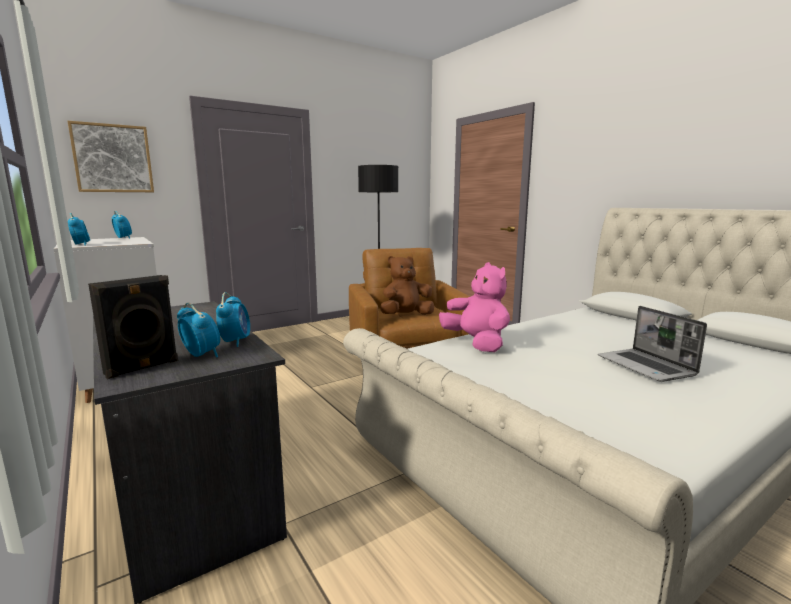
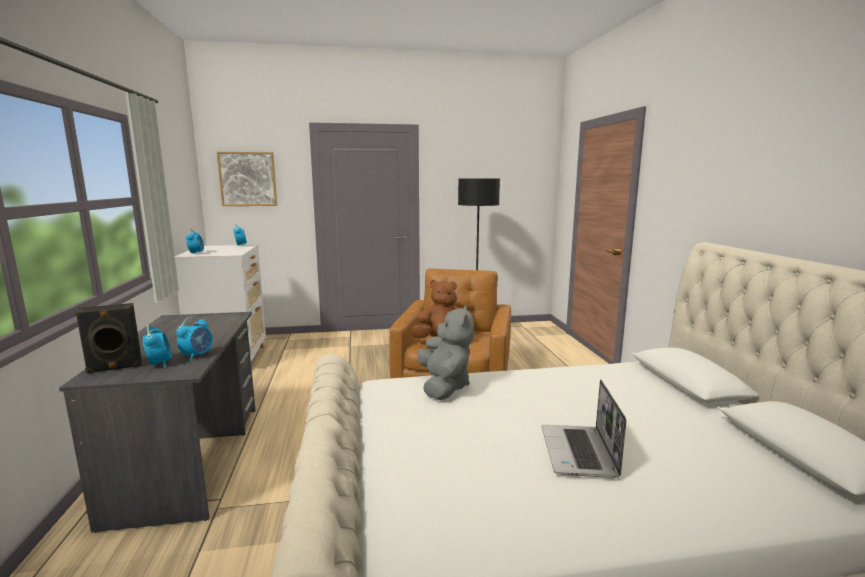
camera: 25 degrees right, 0 degrees up
(476, 343) = (444, 386): pink plush toy -> grey plush toy

